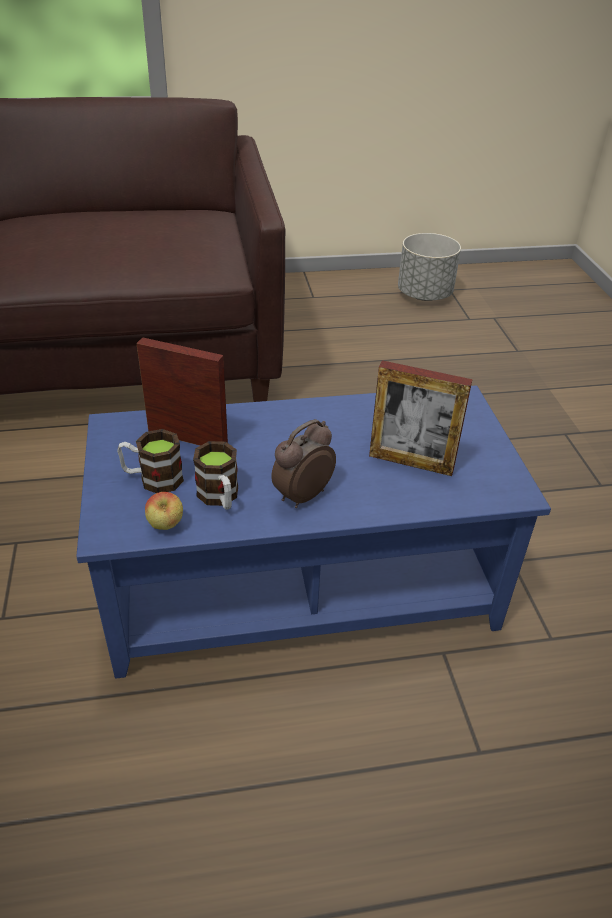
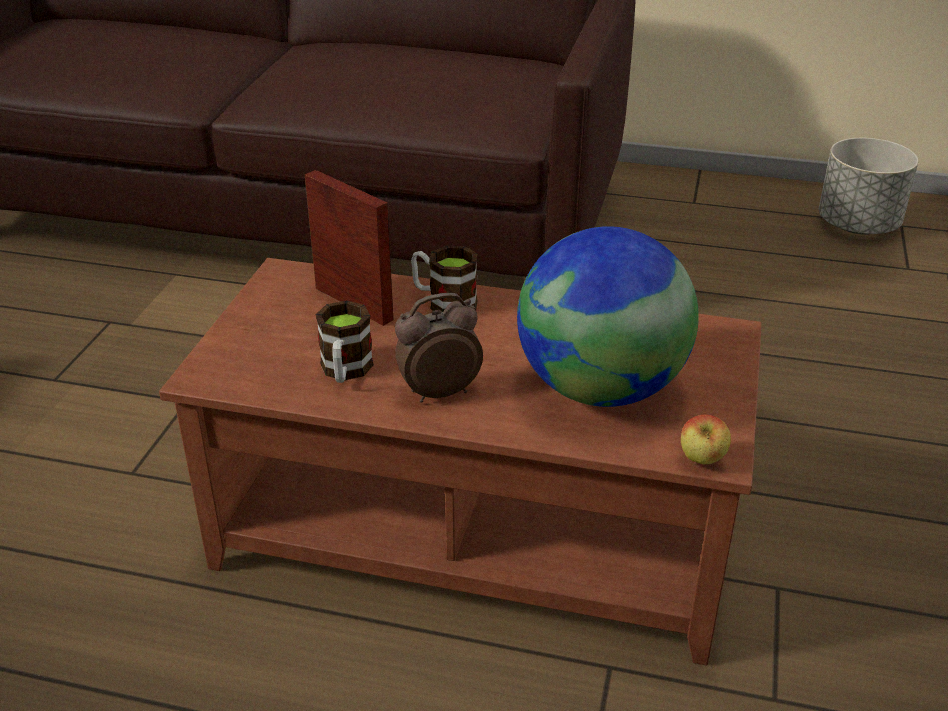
camera: 25 degrees right, 5 degrees down
(153, 479) = (287, 335): mug -> mug (444, 302)
(166, 526) = (267, 385): apple -> apple (702, 461)
(301, 588) = (472, 537): blue coffee table -> brown coffee table
(411, 462) = (600, 388): picture frame -> globe

